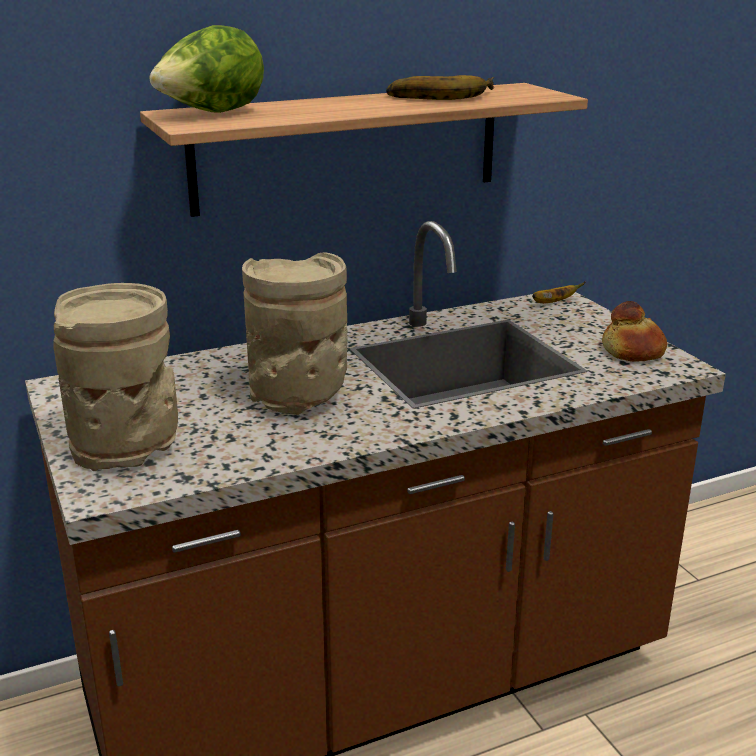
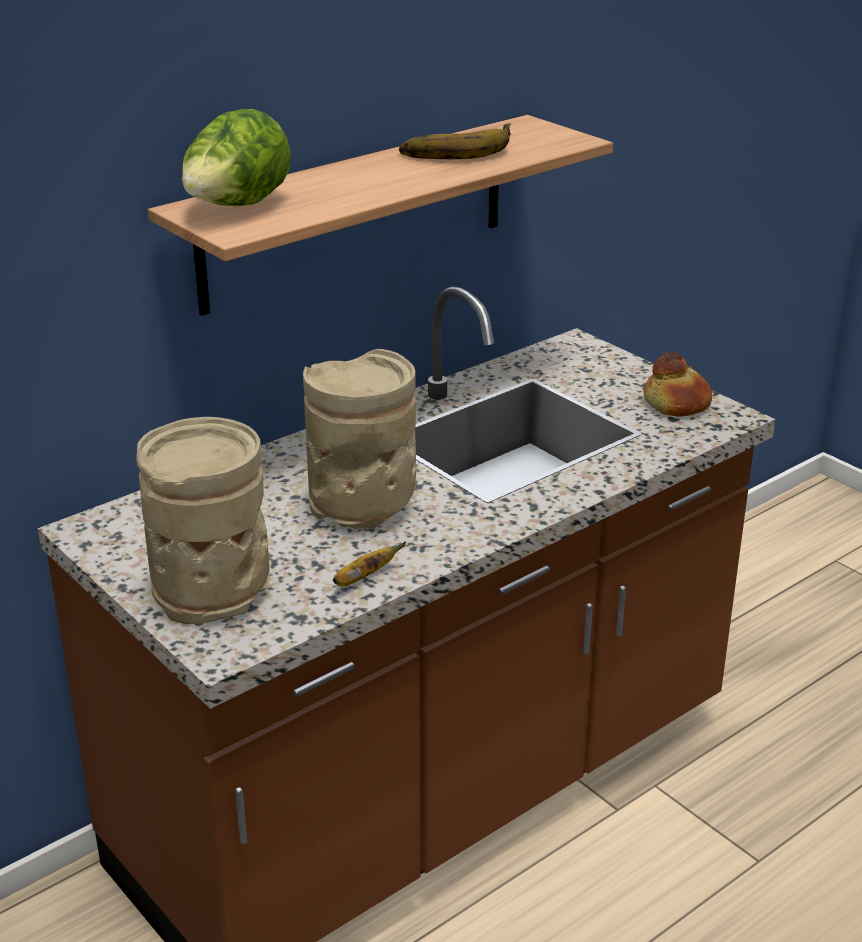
camera: 15 degrees left, 5 degrees up
(553, 303) = (570, 350): banana -> banana (364, 578)

